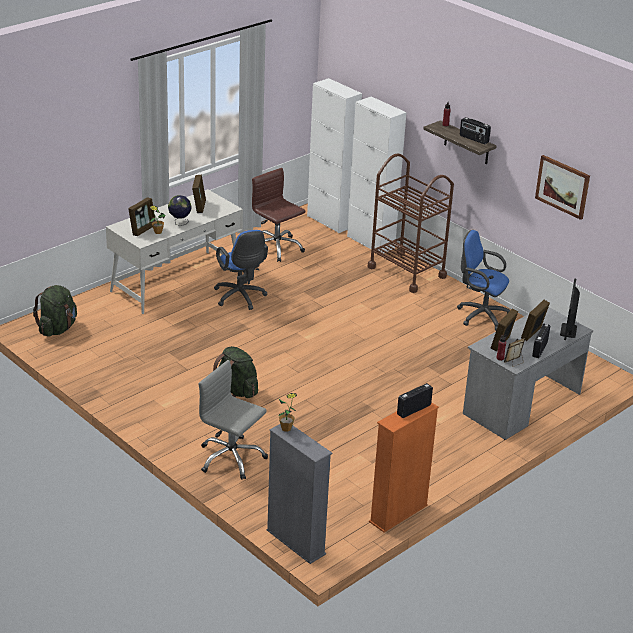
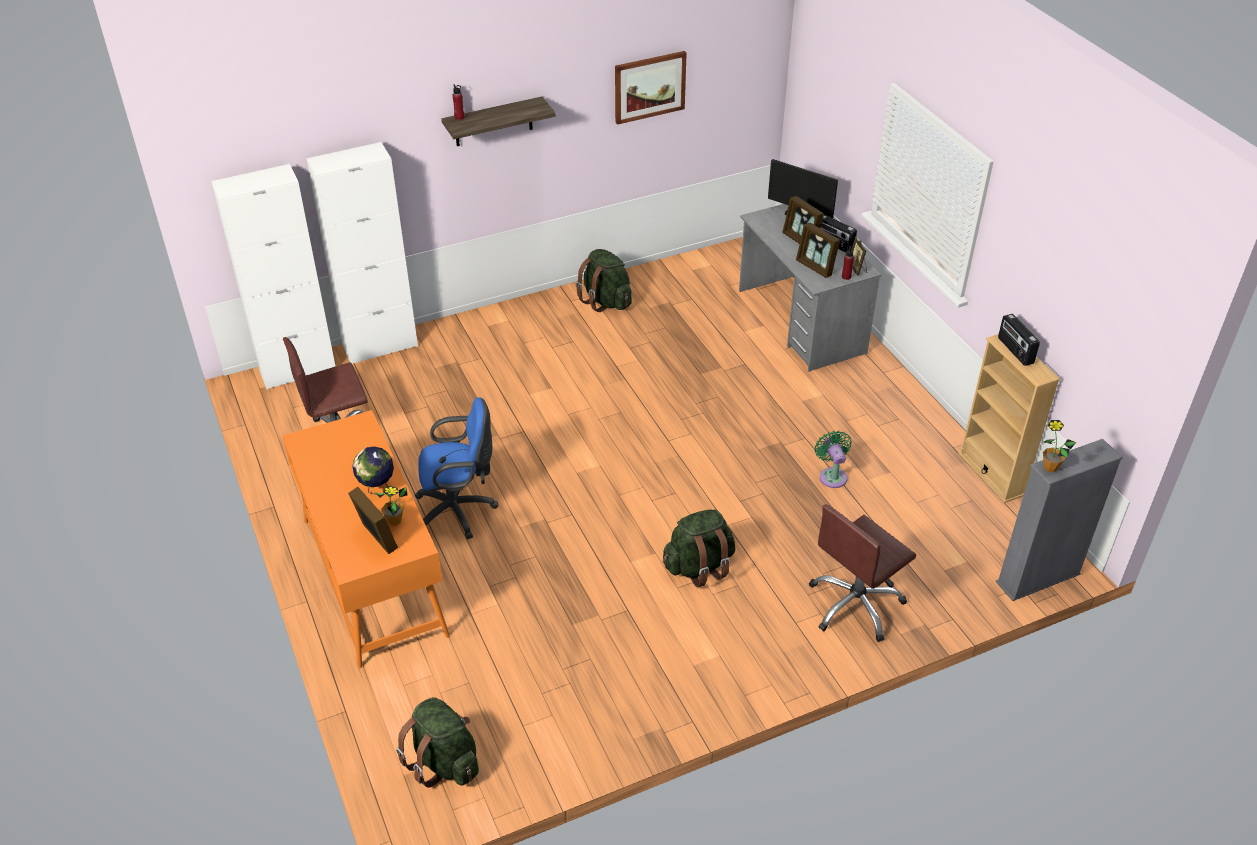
camera: 70 degrees left, 10 degrees up
(176, 281) = (374, 576): white desk -> orange desk
(199, 206) = (336, 456): picture frame -> none
(231, 458) = (855, 605): grey office chair -> brown office chair
(353, 436) = (832, 475): none -> green fan
(398, 514) = (991, 474): orange bookcase -> beige bookcase
(406, 272) = (475, 334): brown cart -> none
(473, 139) = (515, 107): radio -> none
(480, 315) = (605, 301): blue office chair -> green backpack

